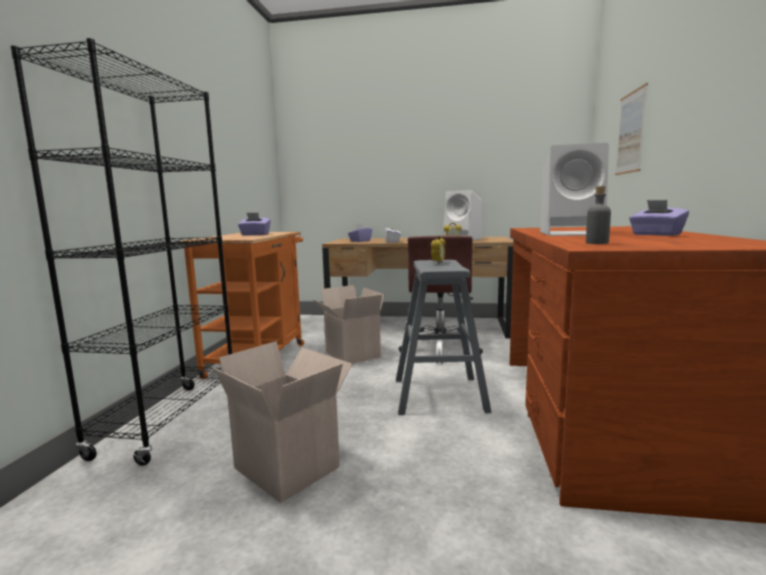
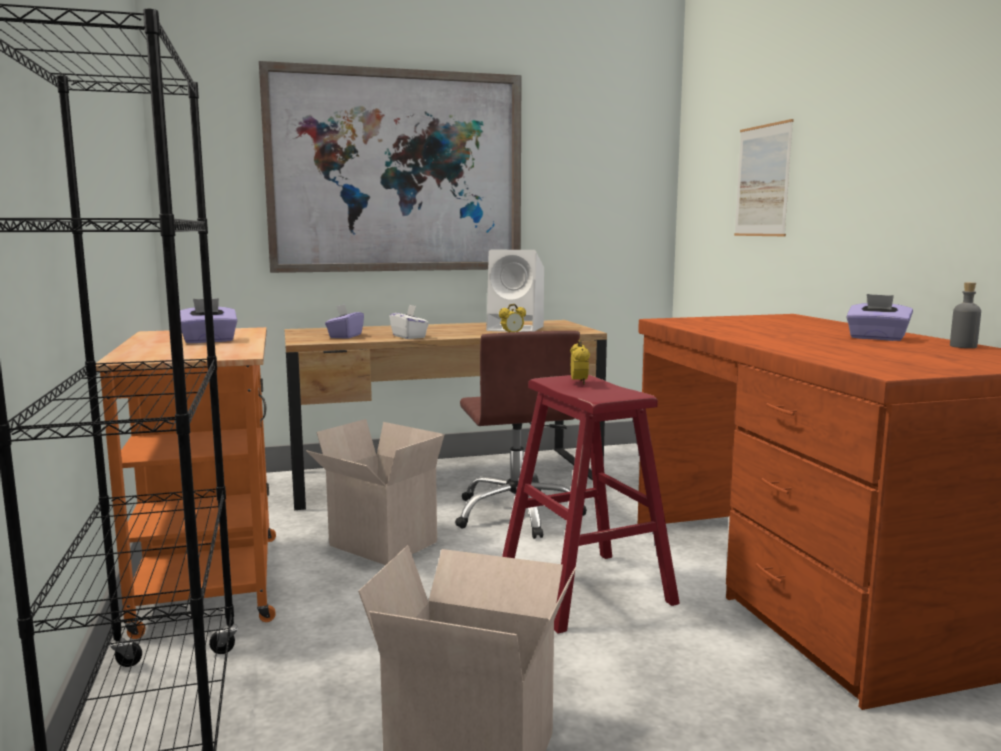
camera: 25 degrees left, 0 degrees up
(401, 150) = (396, 172): none -> picture
(439, 394) = (585, 589): grey stool -> red stool
(572, 233) = (773, 336): white speaker -> none
(597, 243) = (868, 361): grey bottle -> grey bottle (963, 346)

